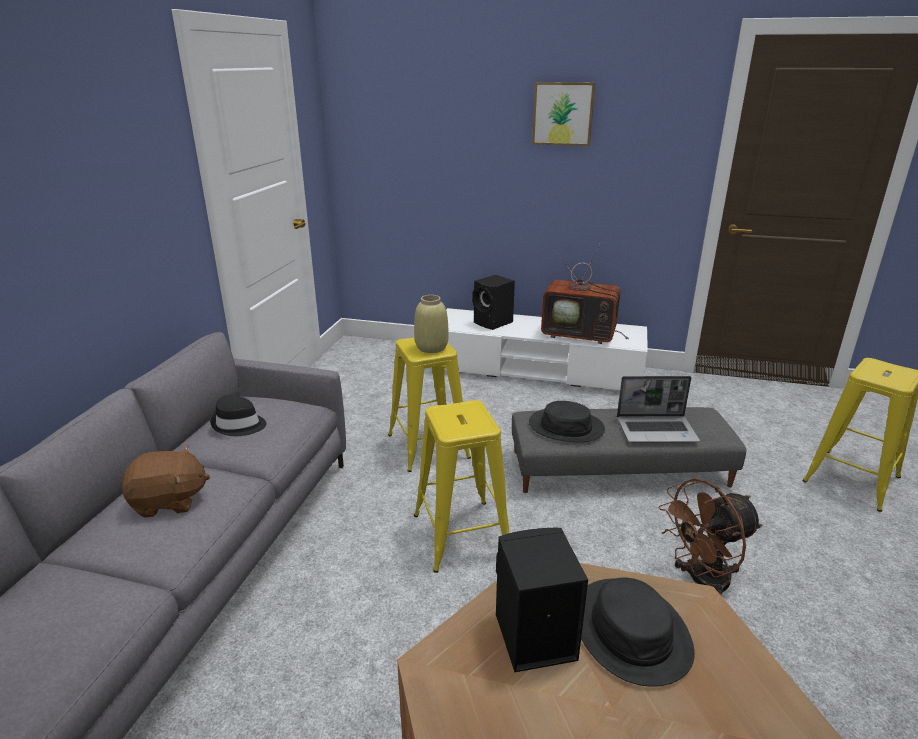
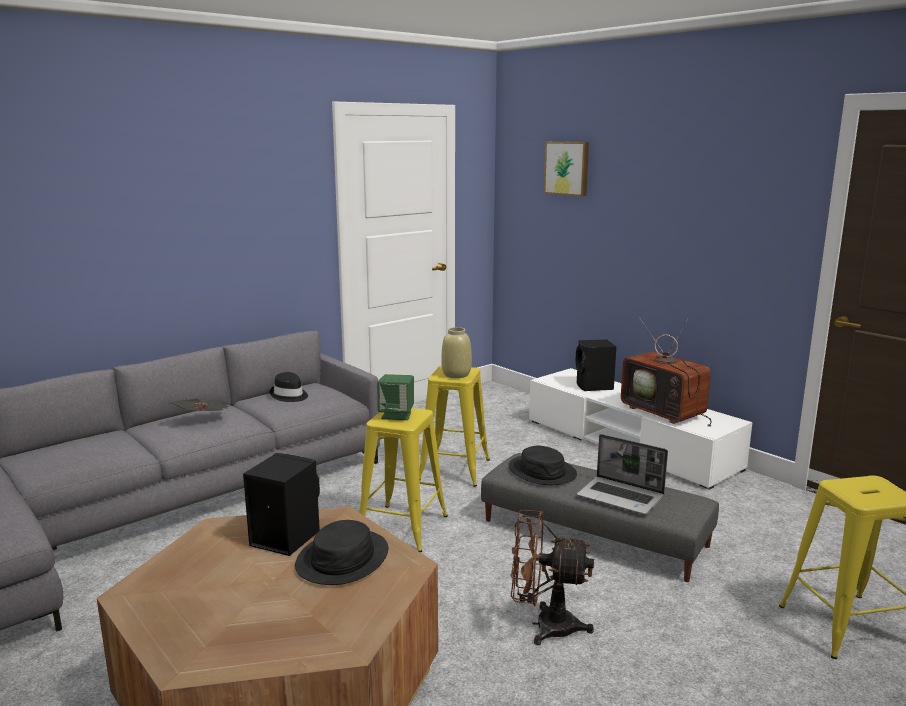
camera: 35 degrees right, 10 degrees down
(169, 501) = (202, 420): brown plush toy -> newspaper
(456, 418) = (397, 415): none -> green speaker
(563, 113) = (675, 186): picture -> picture (567, 168)

